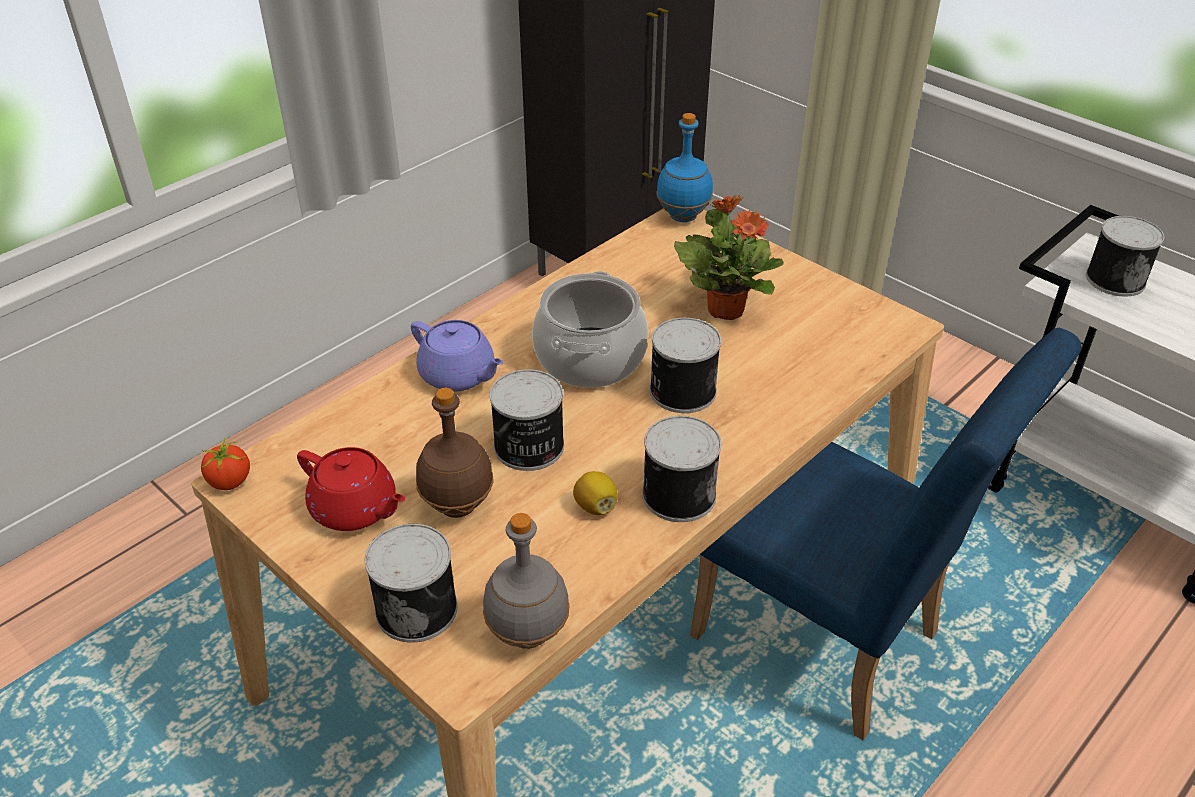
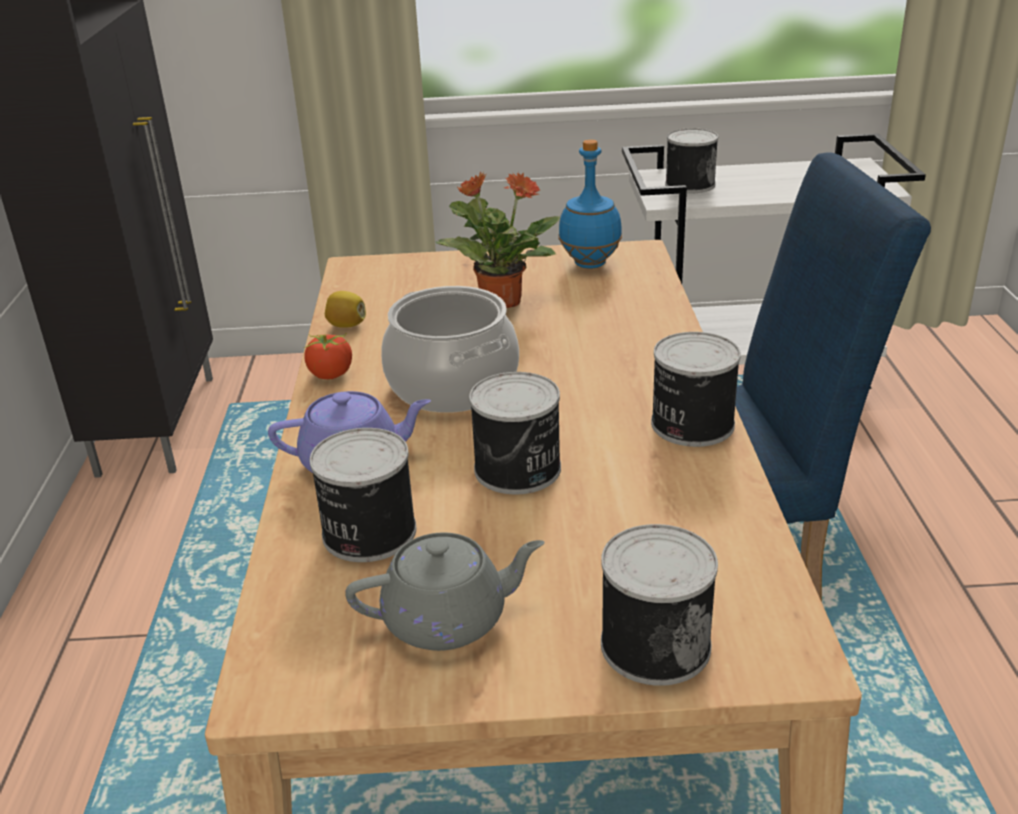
camera: 45 degrees left, 10 degrees down
(230, 482) = (259, 700): tomato -> tomato (331, 374)
(355, 509) = (448, 619): red teapot -> grey teapot
(458, 507) = (541, 549): brown bottle -> none
(528, 635) = (774, 587): grey bottle -> none
(595, 506) = (649, 471): lemon -> lemon (346, 325)
(681, 390) = (565, 364): can -> can (367, 533)
(683, 216) = (353, 265): blue bottle -> blue bottle (589, 263)

